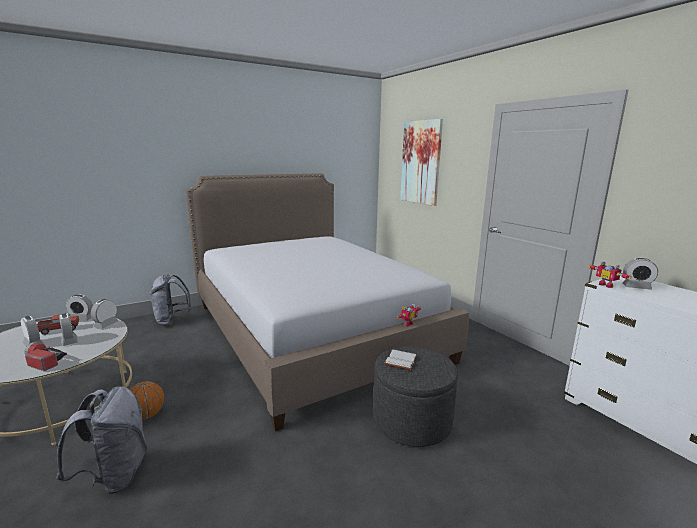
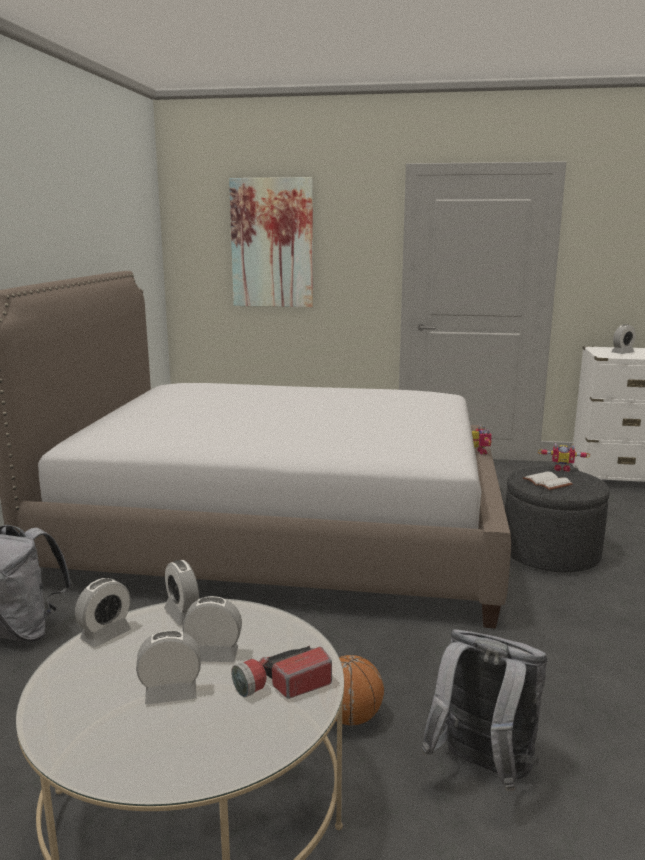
camera: 50 degrees left, 0 degrees up
(59, 330) = (131, 662): toy truck -> none
(607, 285) = (609, 356): toy robot -> toy robot (561, 469)

